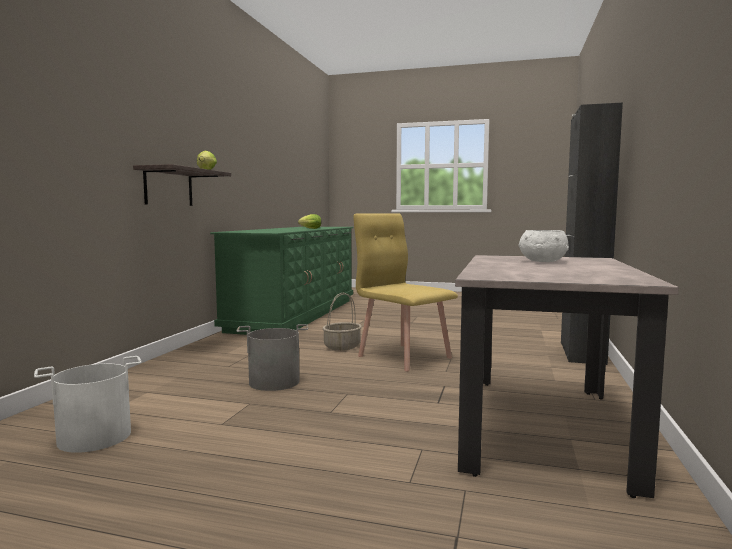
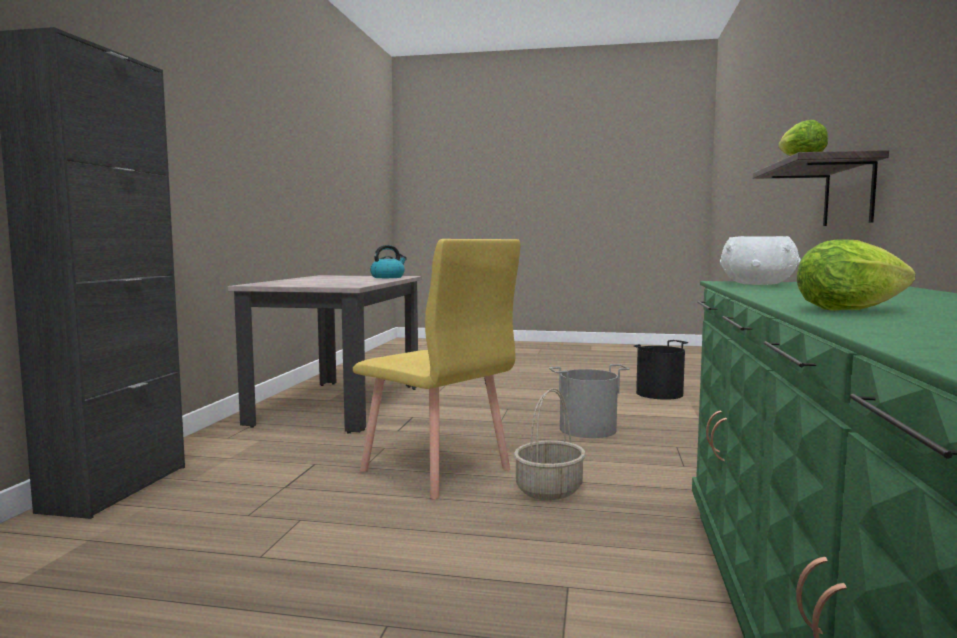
camera: 175 degrees right, 0 degrees up
(94, 436) = (660, 394): white bucket -> black bucket
(498, 272) = (388, 277): none -> kettle
(542, 261) = (323, 282): white bowl -> white bowl (757, 284)

